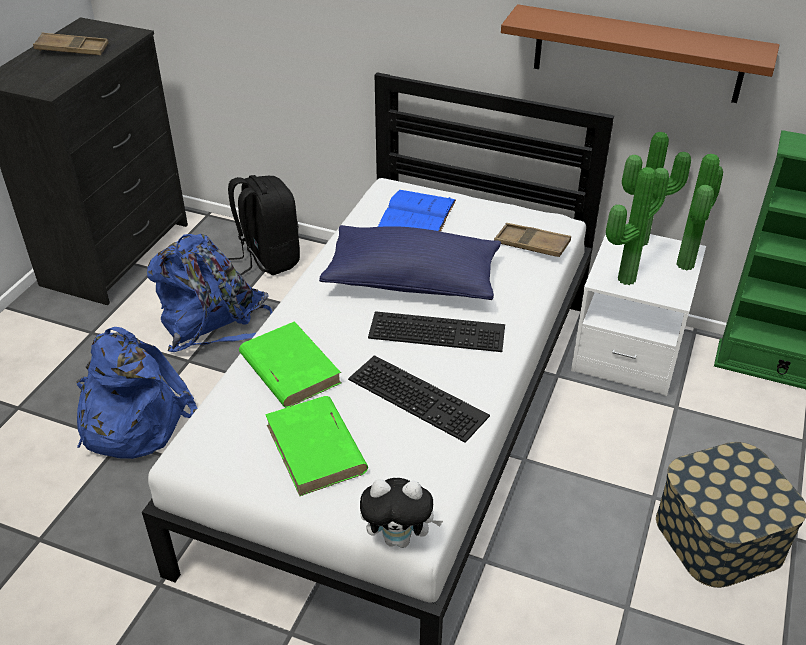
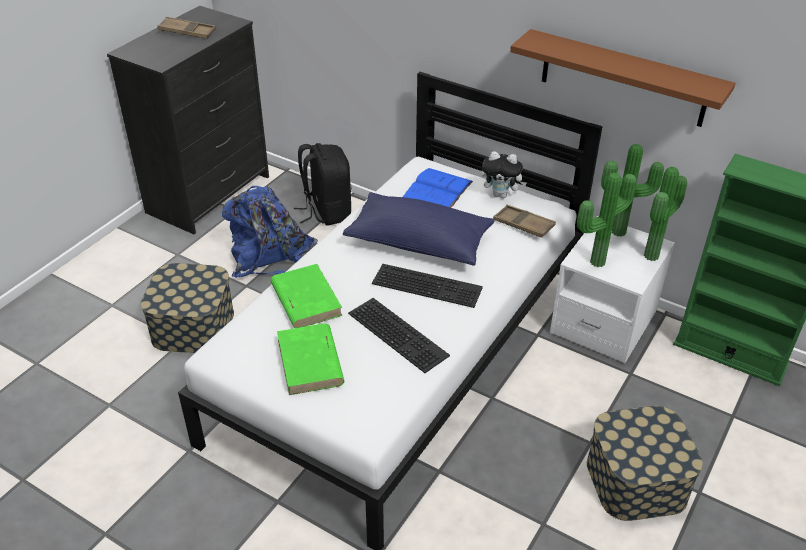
camera: 10 degrees right, 0 degrees up
(131, 420) = (193, 325): blue backpack -> storage box
(399, 538) = (355, 436): plush toy -> plush toy (501, 195)

